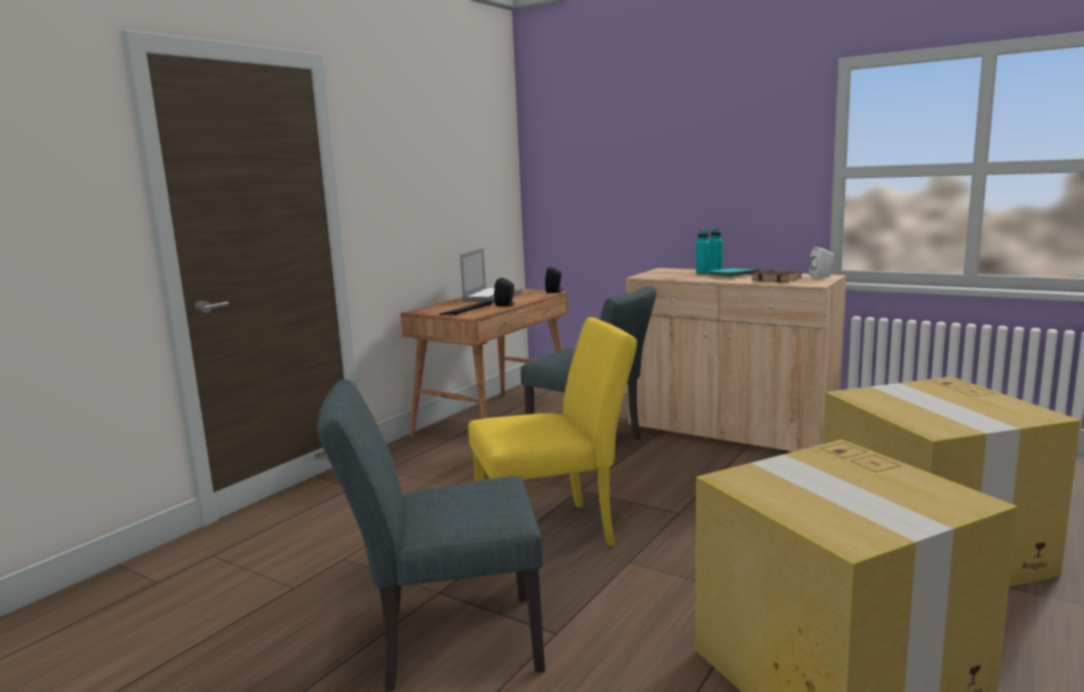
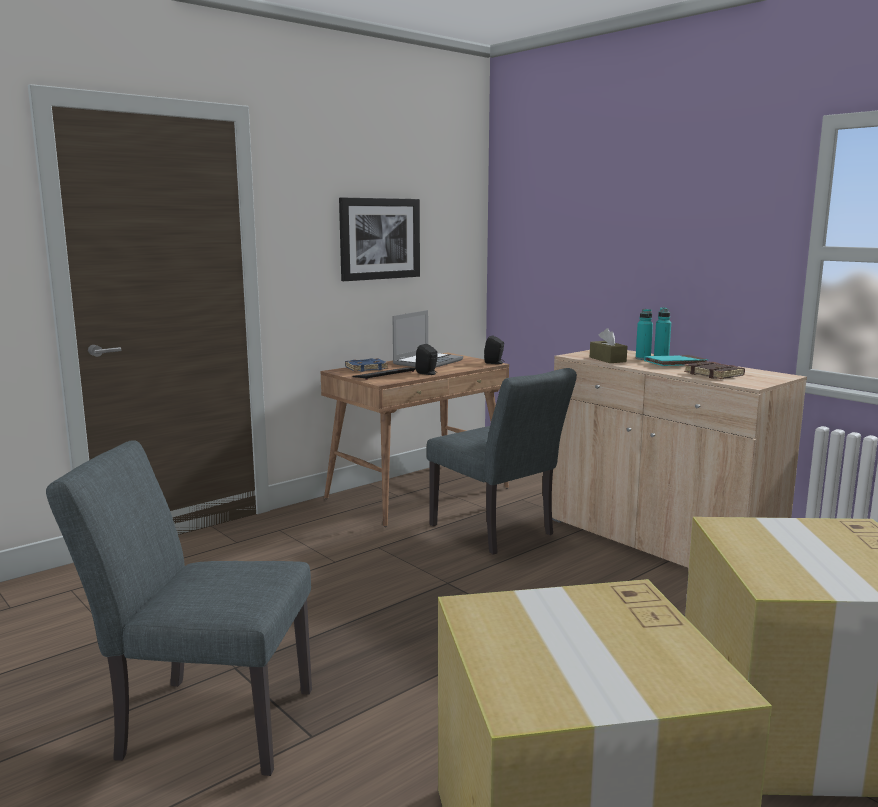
camera: 15 degrees right, 0 degrees up
(437, 182) = (379, 238): none -> picture
(442, 306) = (366, 368): none -> blue book
(555, 531) = (391, 624): yellow chair -> none
(675, 276) = (607, 359): none -> brown tissue box
(822, 277) = (773, 376): white speaker -> none

